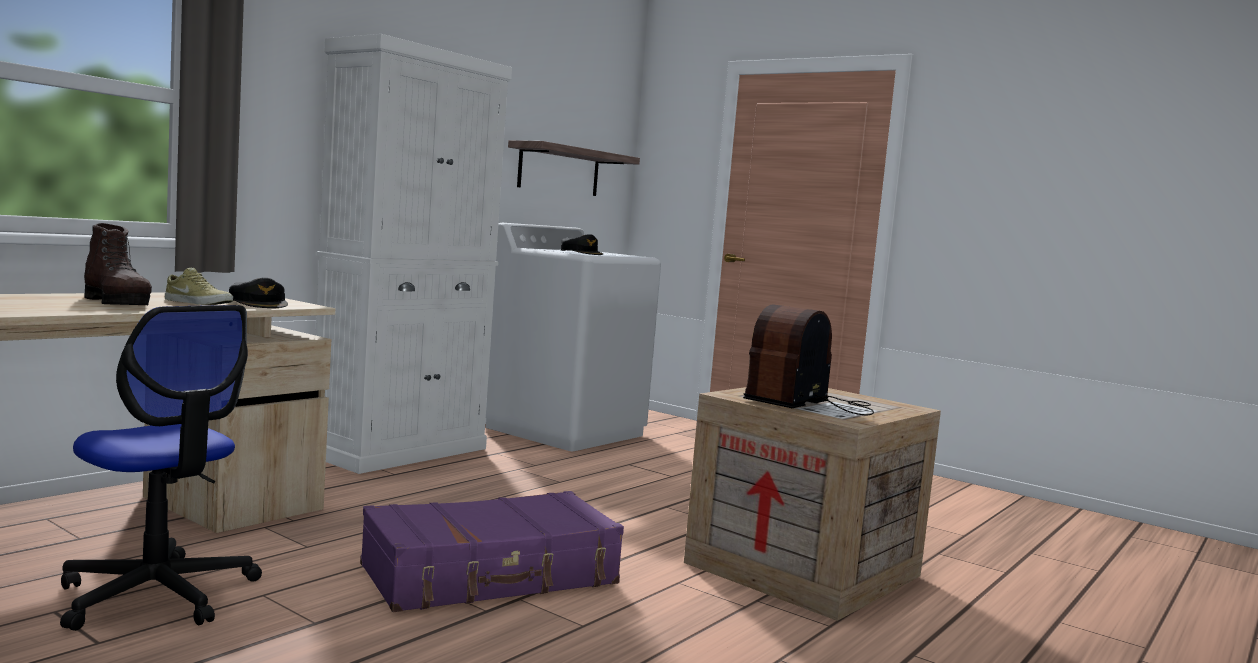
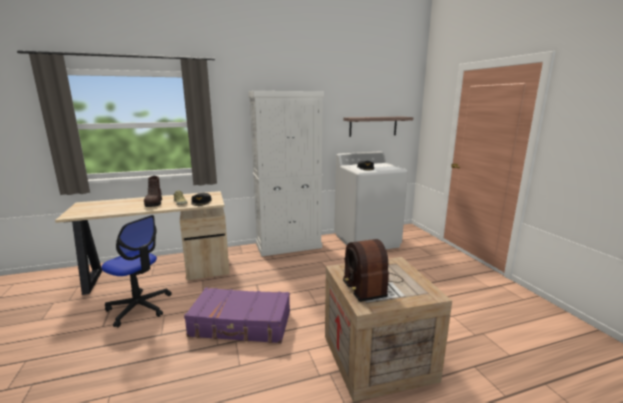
camera: 35 degrees right, 10 degrees up
(157, 594) = (139, 307): office chair -> office chair turned 45 degrees counterclockwise
(810, 404) = (370, 284): radio -> radio turned 90 degrees counterclockwise

